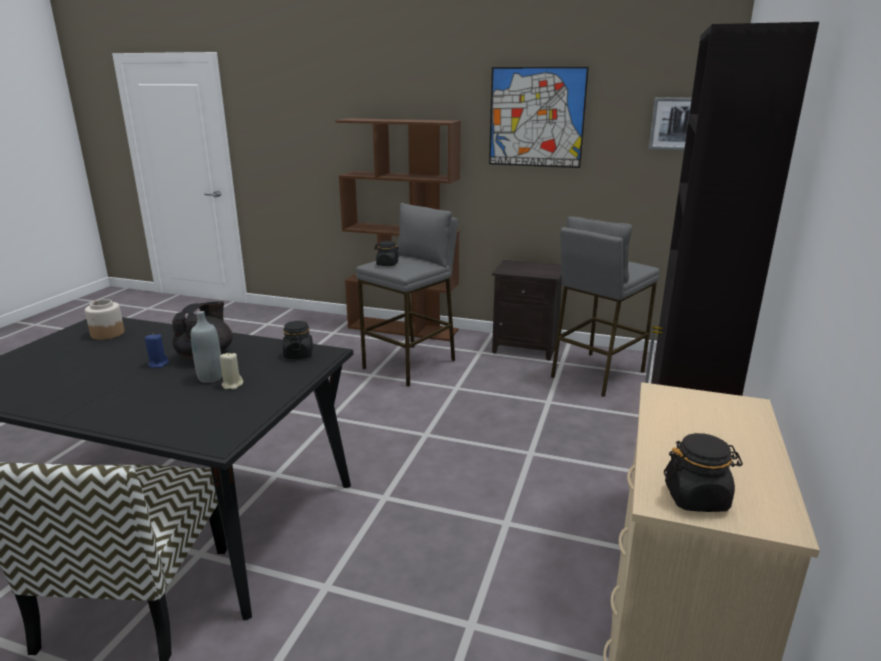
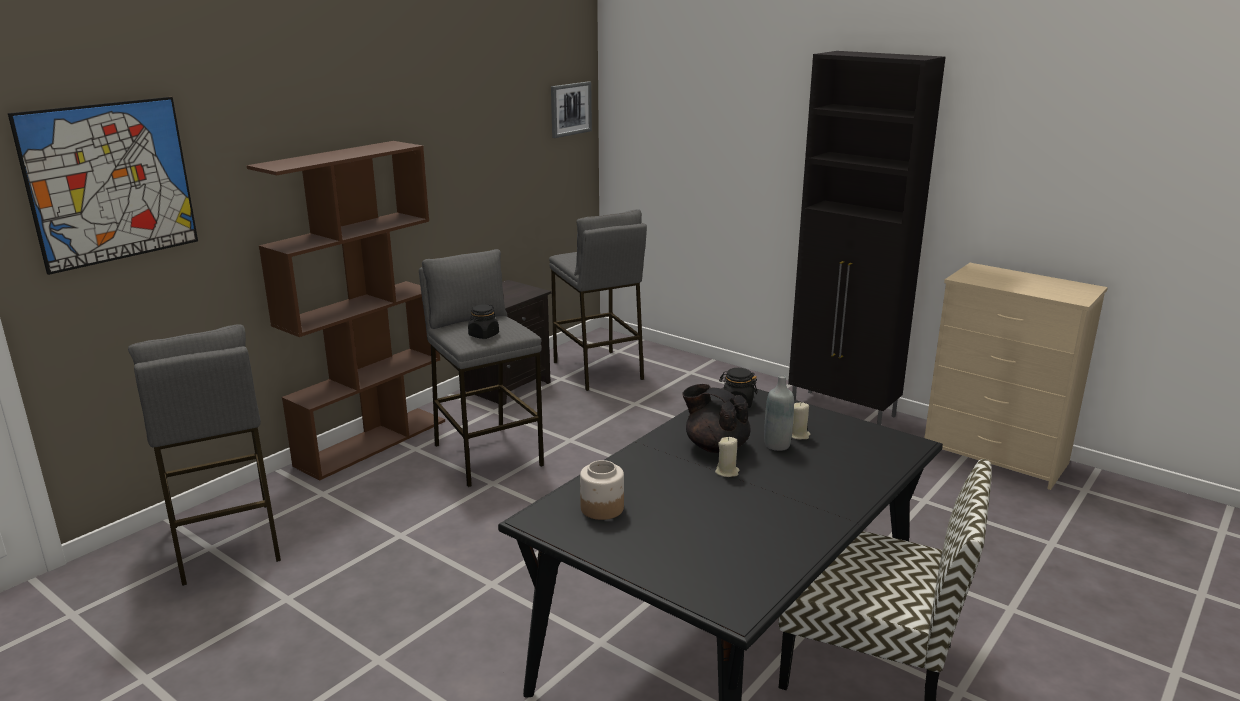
camera: 70 degrees left, 0 degrees up
(158, 364) = (727, 472): blue candle -> beige candle
(272, 325) = (225, 543): none -> grey stool
(536, 117) = (463, 123): picture -> picture (110, 182)
(696, 498) = (1073, 294): black jar -> none

